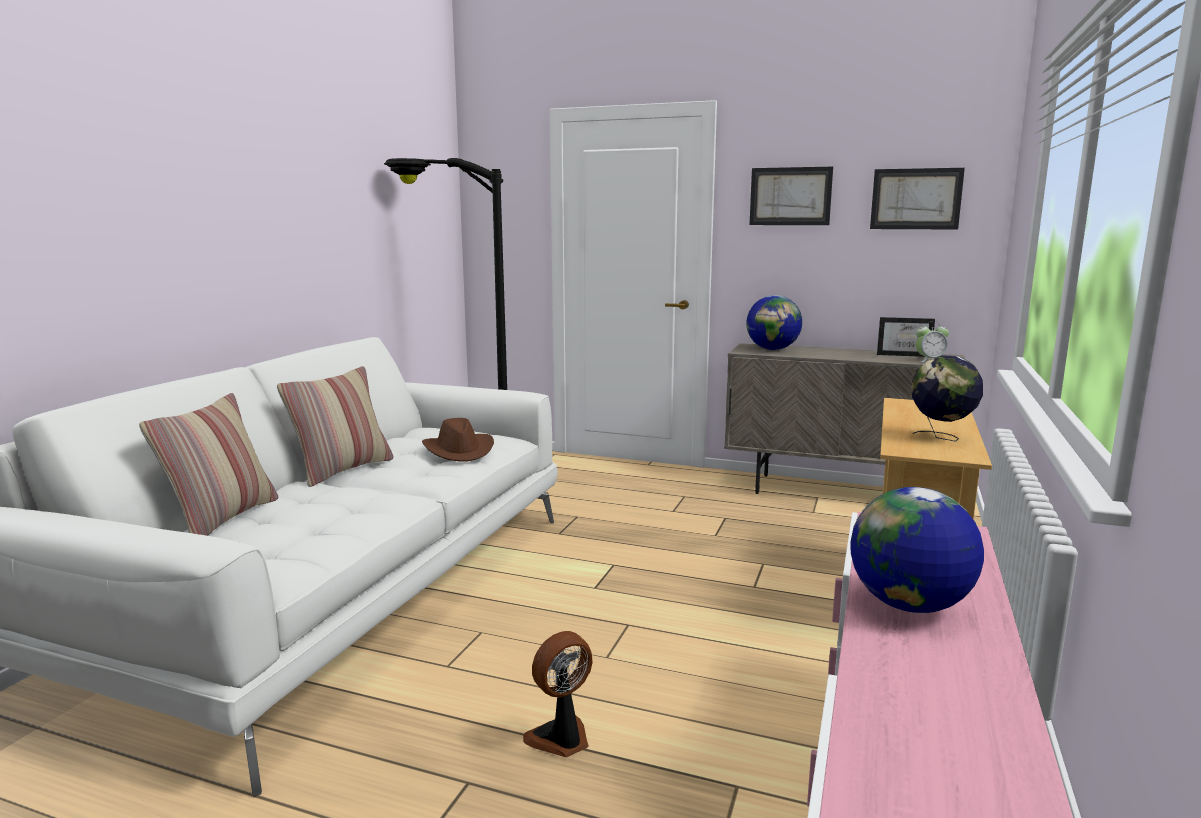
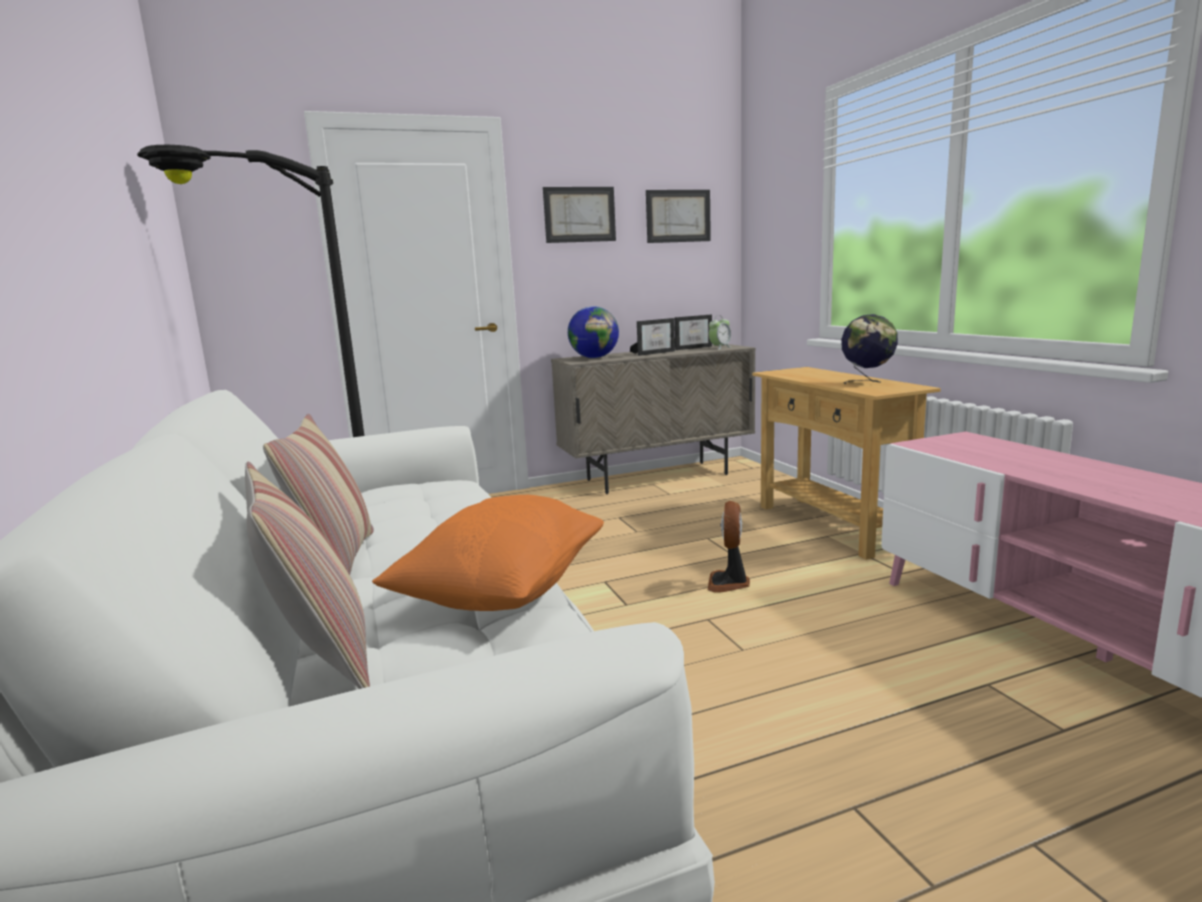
camera: 40 degrees left, 0 degrees up
(353, 520) = (502, 593): none -> orange pillow
(459, 451) = (436, 502): brown hat -> none
(561, 739) = (840, 726): fan -> fan (729, 583)
(843, 354) = (654, 353): none -> picture frame
(909, 605) = (1077, 476): globe -> none

